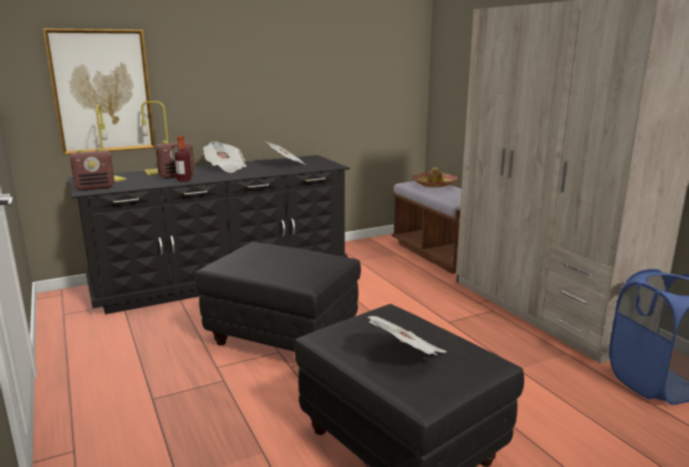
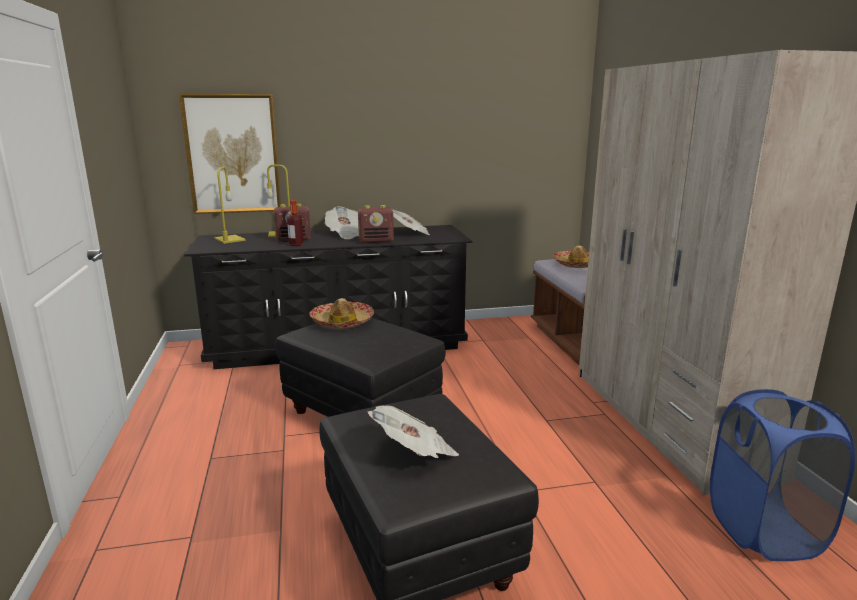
camera: 15 degrees right, 0 degrees up
(95, 188) = (211, 247): radio -> radio (376, 241)
(254, 251) = (342, 322): none -> hat

